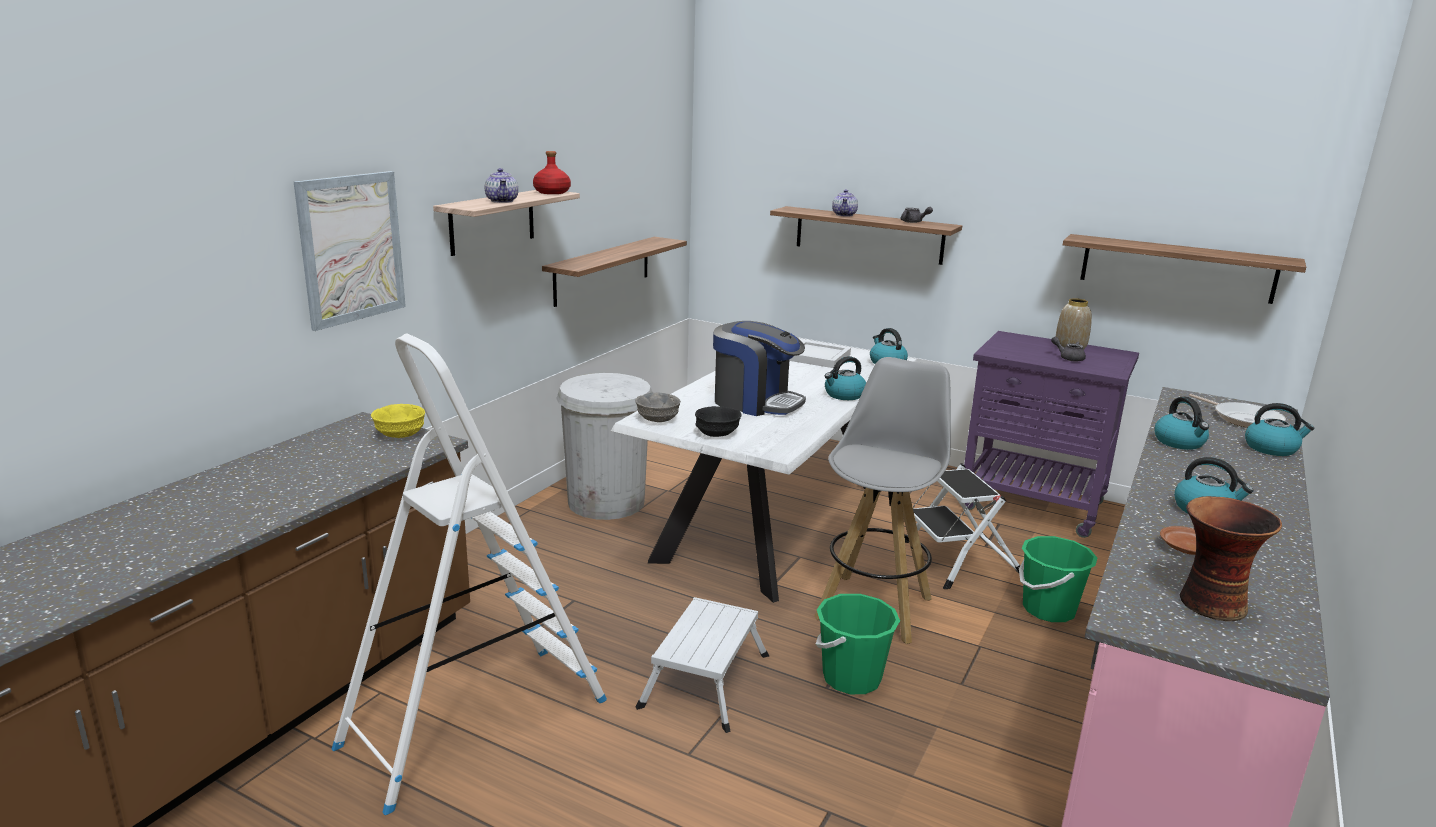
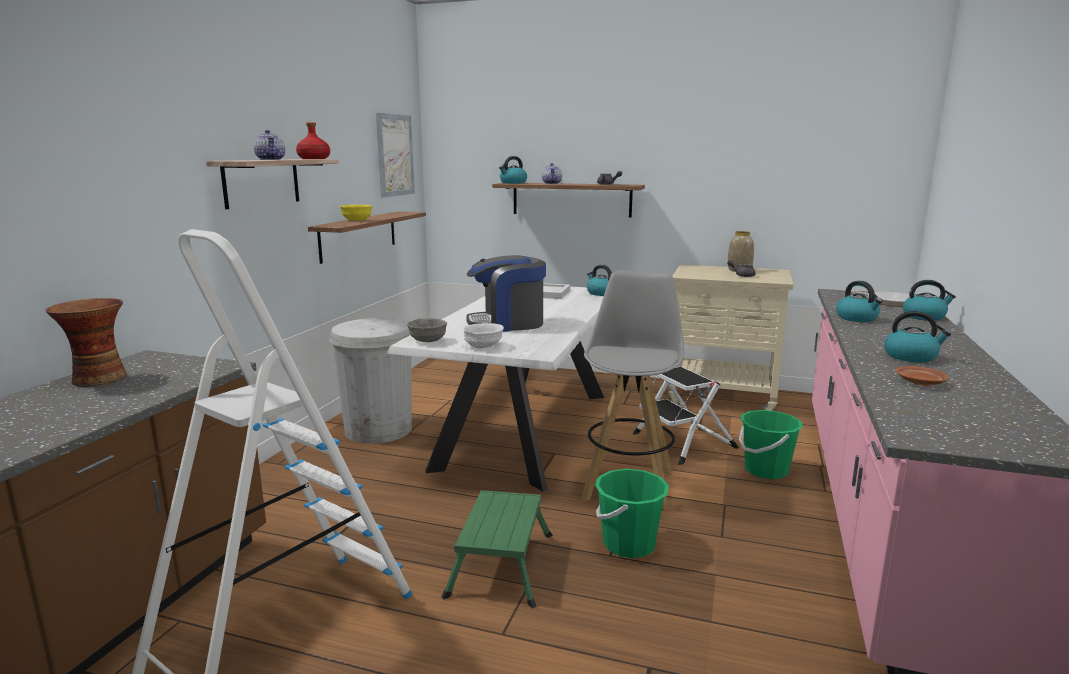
camera: 10 degrees left, 5 degrees down
(351, 248) = (126, 192): picture -> picture (395, 155)
(399, 435) = (185, 363): yellow bowl -> yellow bowl (356, 220)
(705, 680) = (501, 563): white step ladder -> green step ladder
(717, 434) = (483, 346): black bowl -> white bowl
(755, 402) = (507, 323): coffee machine -> coffee machine turned 150 degrees clockwise
(844, 395) = (577, 314): kettle -> kettle (513, 183)
(1033, 507) = (723, 399): purple cart -> beige cart
(1177, 268) = (811, 202): shelf -> none
(1210, 604) = (971, 418): vase -> vase (97, 379)

